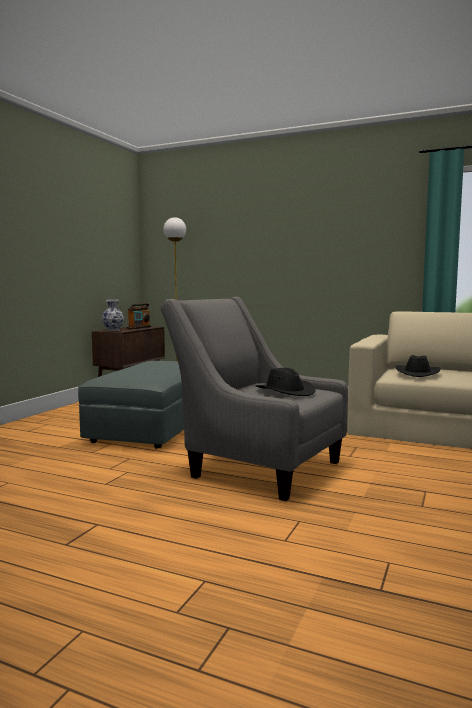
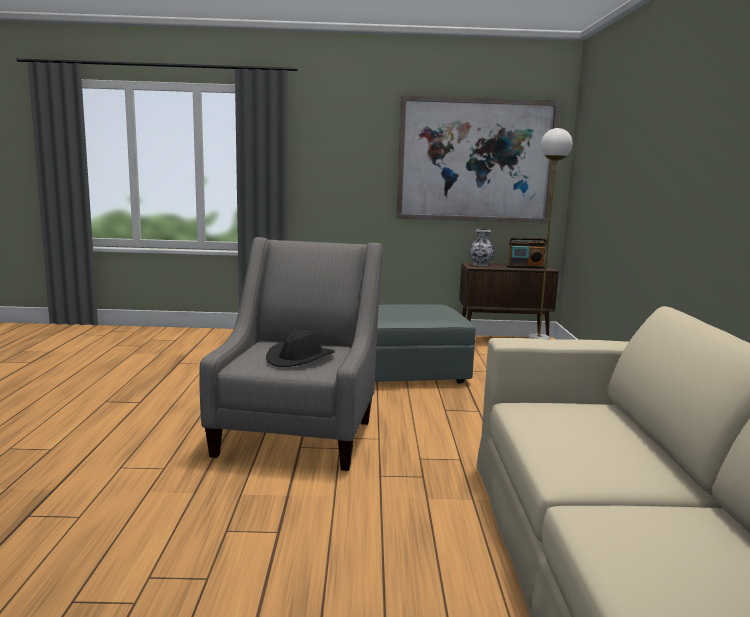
camera: 65 degrees right, 5 degrees up
(91, 240) = (475, 160): none -> picture
(417, 373) = (558, 416): black hat -> none

